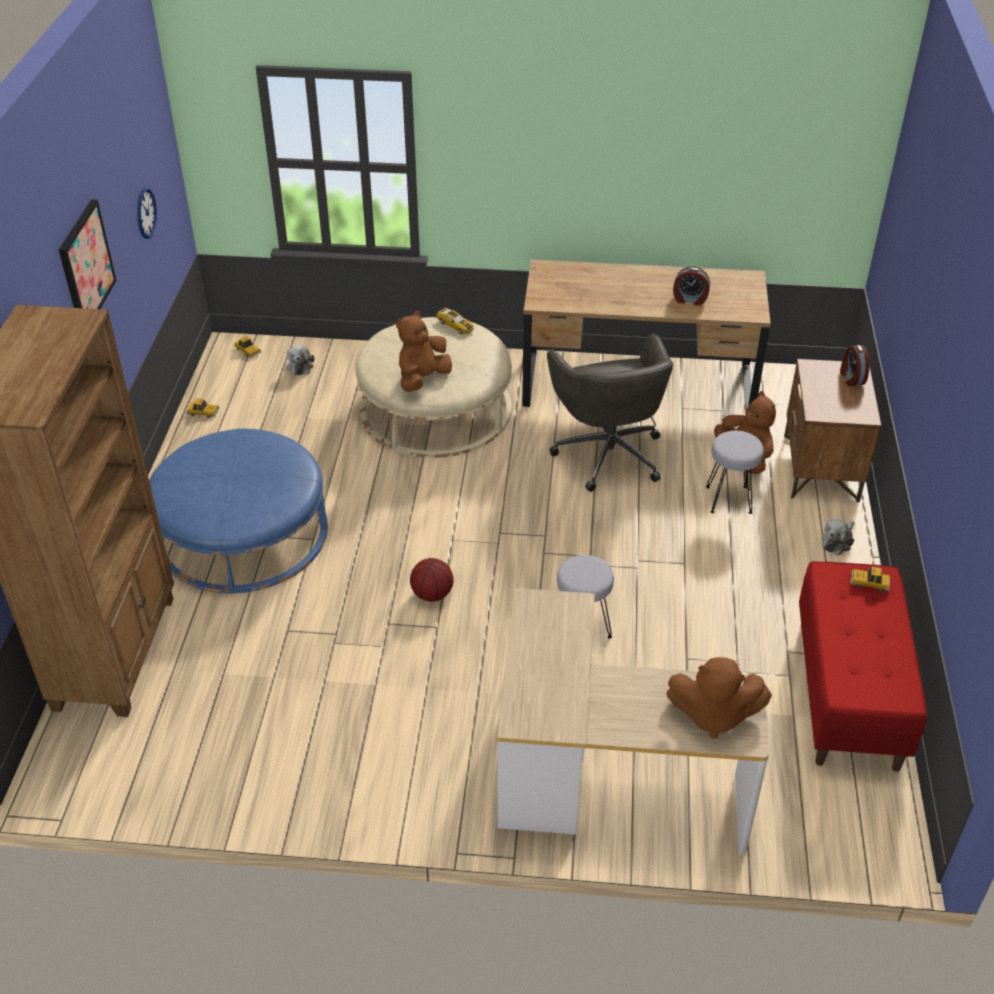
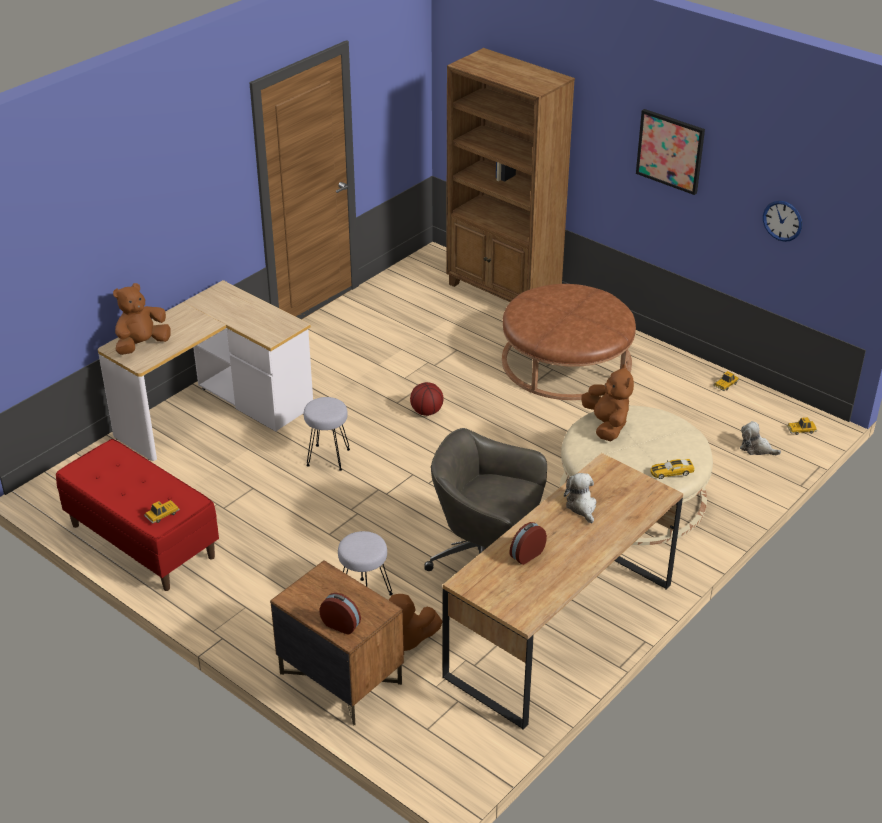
camera: 125 degrees right, 5 degrees down
(243, 532) = (566, 361): blue ottoman -> brown ottoman
(837, 541) = (258, 629): plush toy -> plush toy (581, 506)

